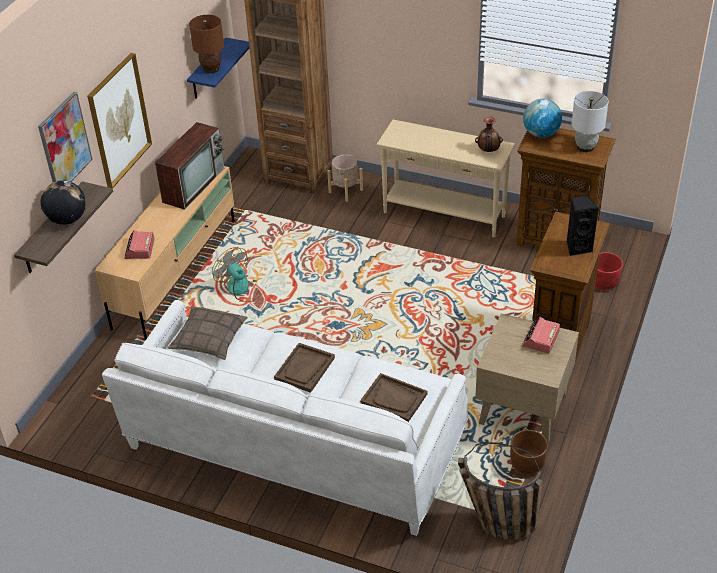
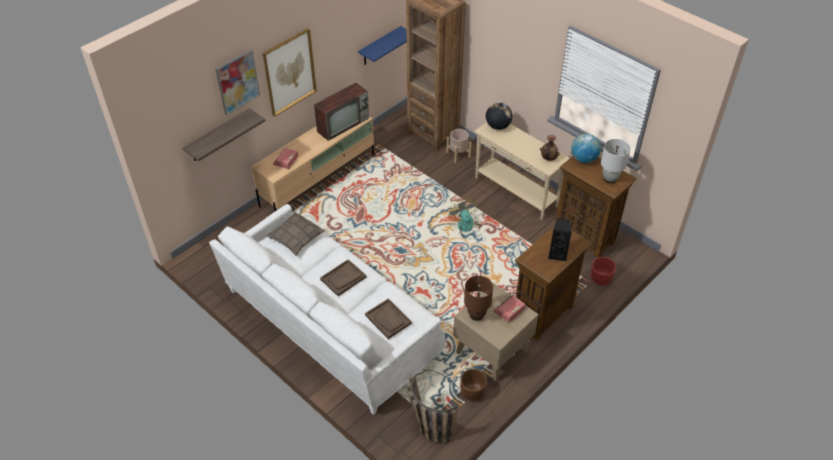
camera: 20 degrees right, 5 degrees up
(67, 219) = (226, 132): globe -> globe (498, 126)
(211, 69) = (378, 47): brown table lamp -> brown table lamp (476, 315)
(242, 289) = (354, 205): fan -> fan (468, 228)

